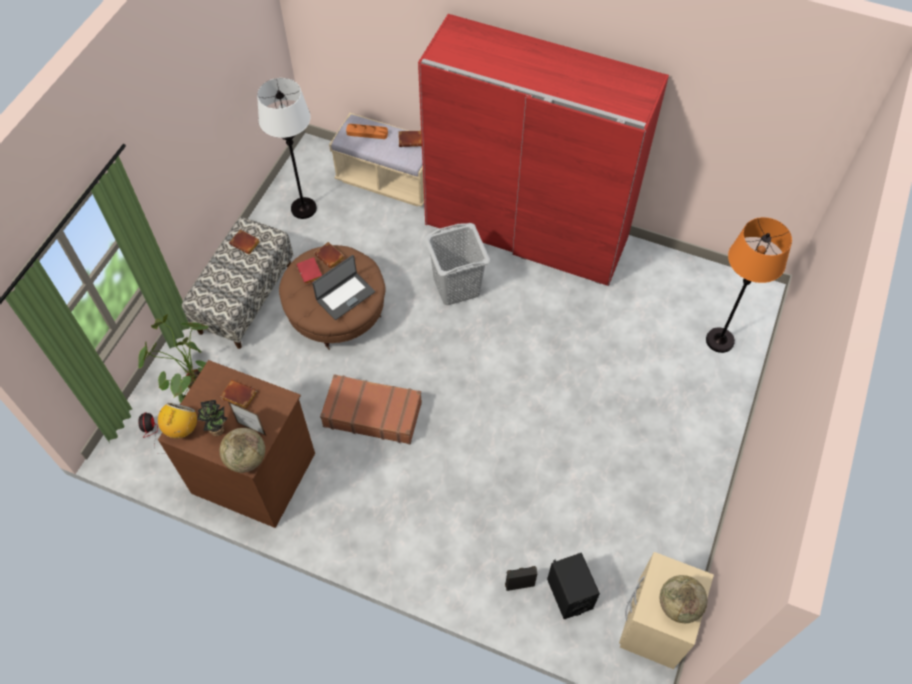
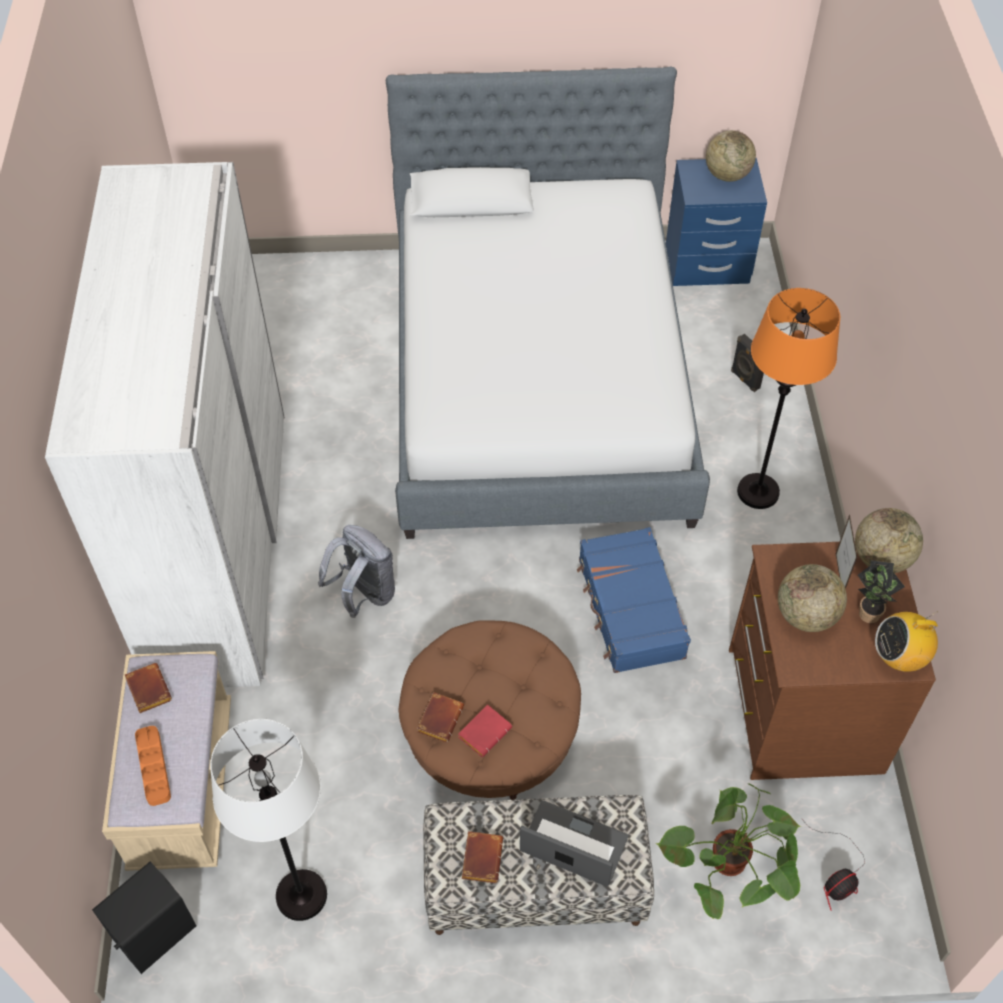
camera: 115 degrees left, 5 degrees down
(238, 396) = (806, 615): brown book -> globe
(345, 296) = (503, 662): laptop -> laptop (573, 845)
(372, 413) = (630, 609): brown suitcase -> blue suitcase
(457, 286) = (364, 594): grey laundry basket -> grey backpack
(526, 231) = (219, 545): red wardrobe -> white wardrobe
(569, 594) = (724, 336): black speaker -> black speaker (154, 933)
(580, 443) = (538, 380): none -> bed
(654, 624) = (707, 265): beige nightstand -> blue nightstand
(719, 341) = (317, 294): orange floor lamp -> orange floor lamp (758, 492)

